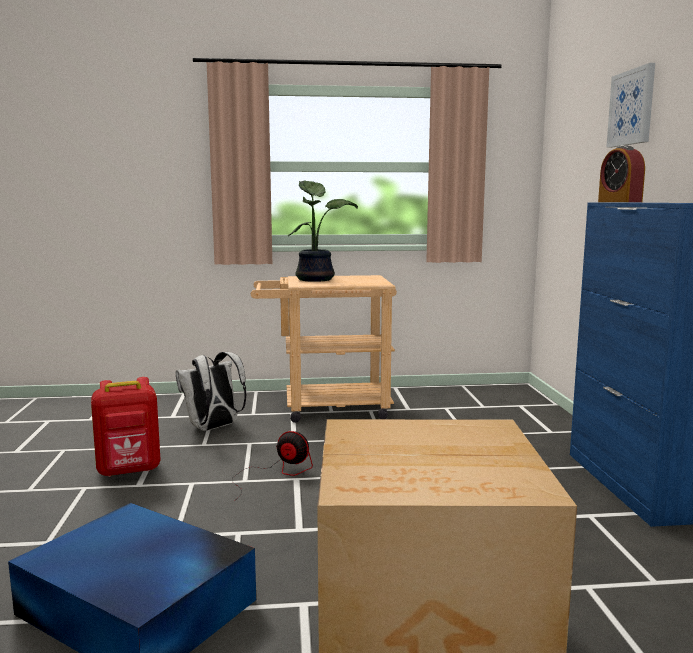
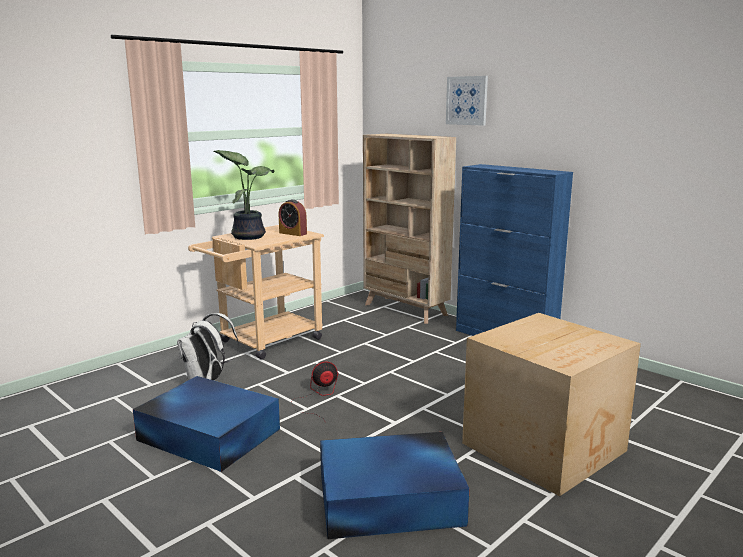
camera: 40 degrees left, 5 degrees up
(129, 471) = (208, 434): red backpack -> blue storage box
(541, 415) = (405, 310): none -> beige bookcase
(619, 202) = (485, 166): alarm clock -> alarm clock (293, 233)

